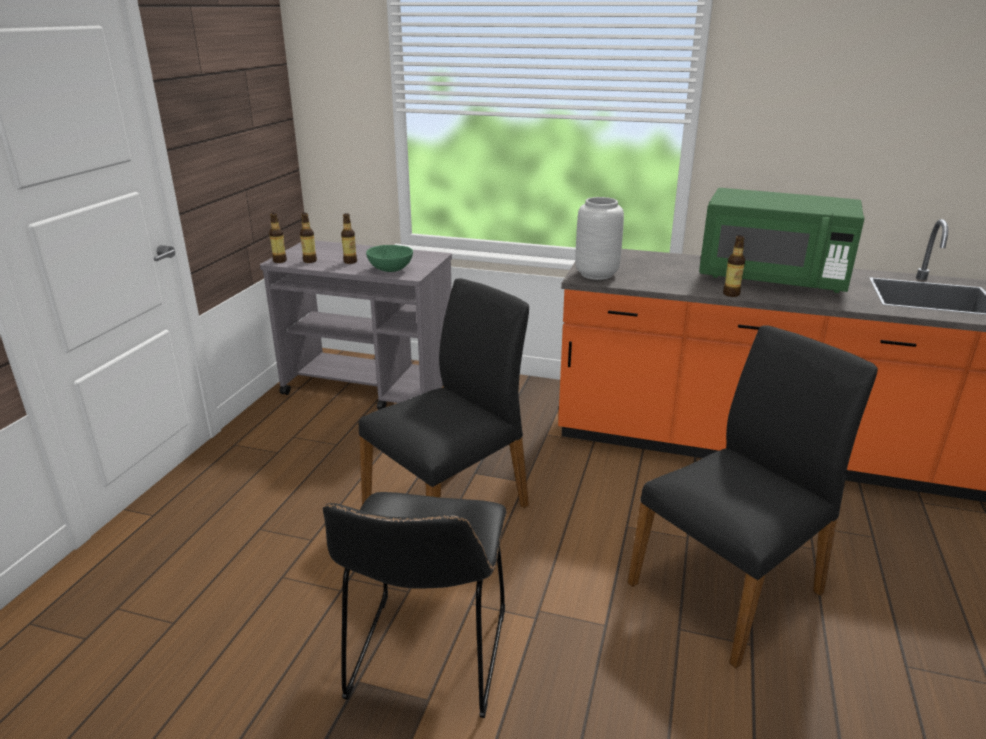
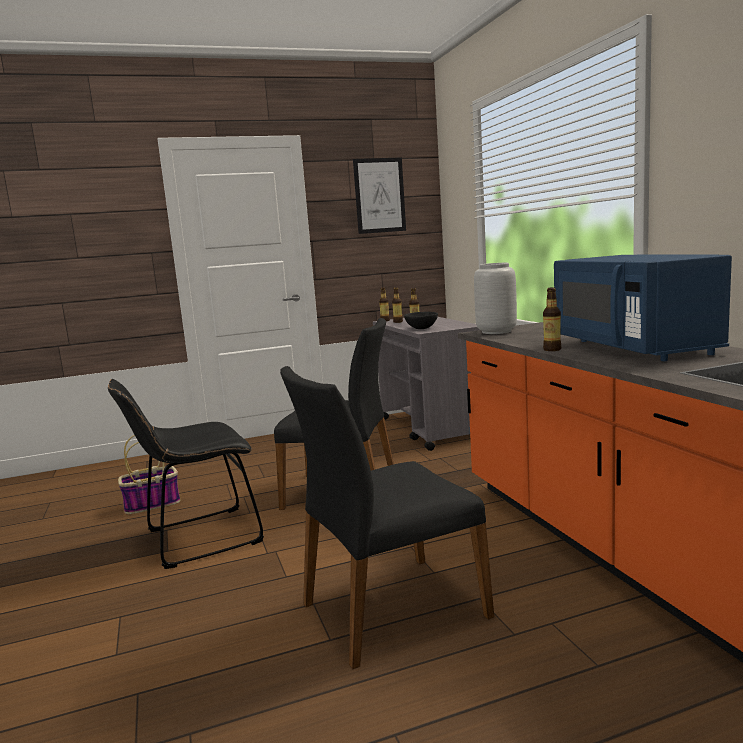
camera: 55 degrees right, 15 degrees down
(233, 67) = (379, 195): none -> picture
(240, 669) = (153, 504): none -> basket
(390, 270) = (421, 328): green bowl -> black bowl
(729, 588) = (391, 609): black chair -> black chair turned 135 degrees clockwise
(771, 279) = (632, 347): green microwave -> blue microwave

